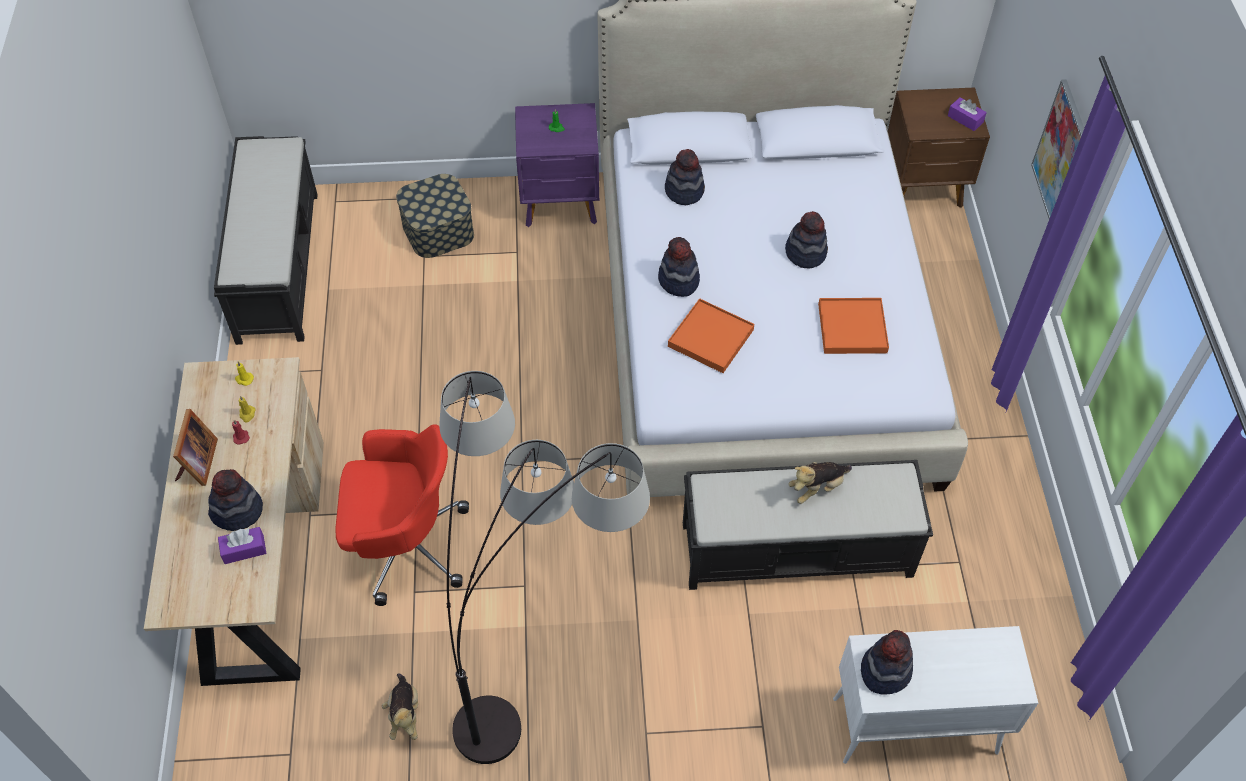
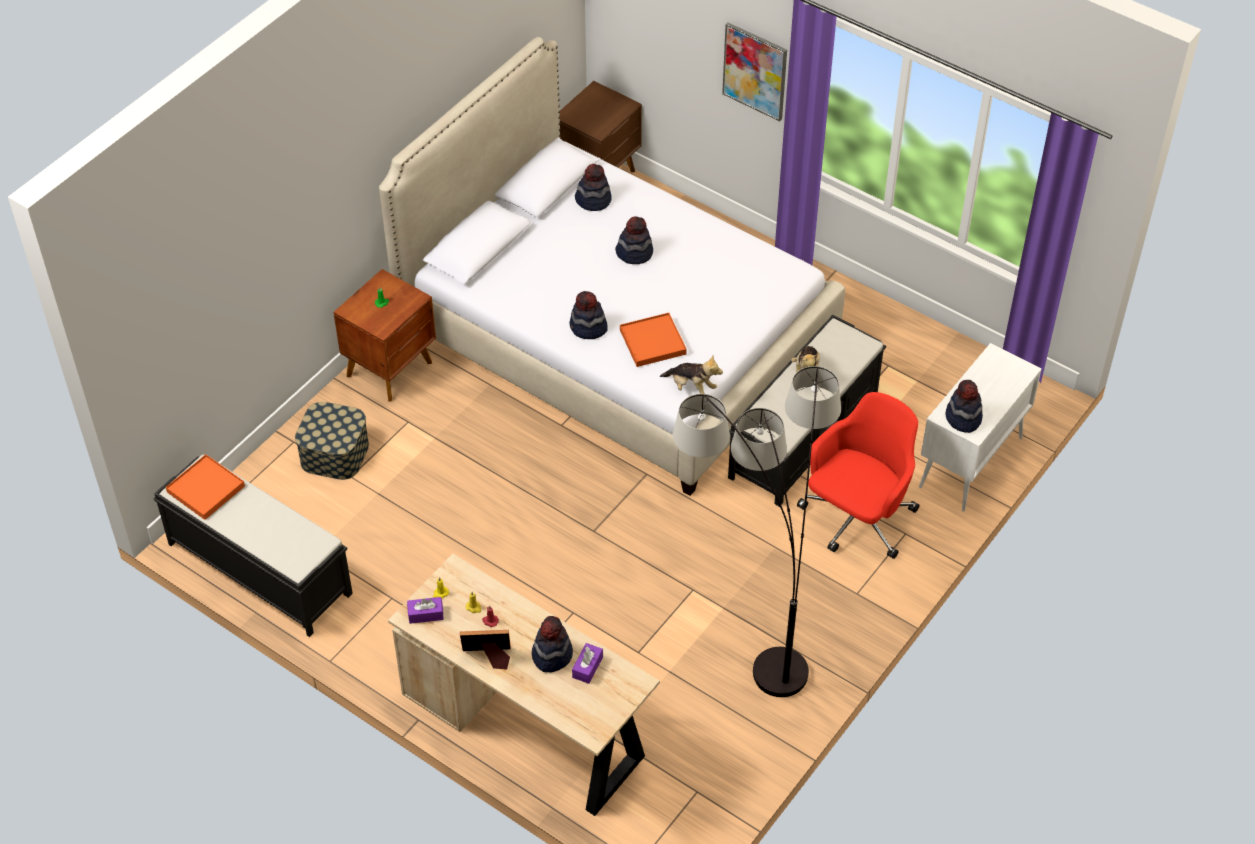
camera: 50 degrees left, 5 degrees down
(197, 464) = (488, 657): picture frame -> picture frame turned 45 degrees counterclockwise
(405, 544) = (595, 635): red office chair -> red office chair (857, 519)
(405, 714) = (727, 711): plush toy -> plush toy (691, 387)
(561, 203) = (391, 369): purple nightstand -> brown nightstand
(684, 190) = (515, 275): hat -> hat (593, 200)
(852, 328) = (716, 272): orange tray -> orange tray (206, 489)
(965, 119) = (614, 104): purple tissue box -> purple tissue box (425, 614)

